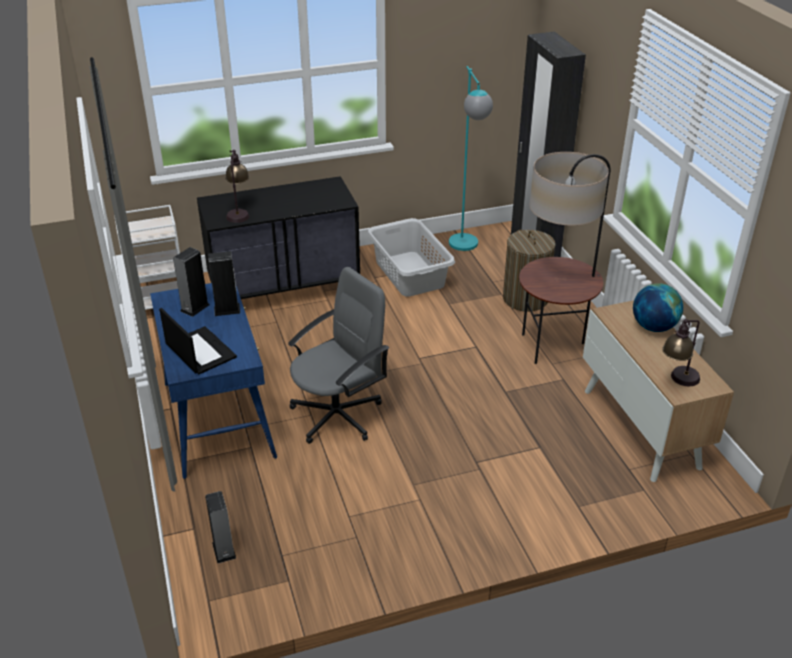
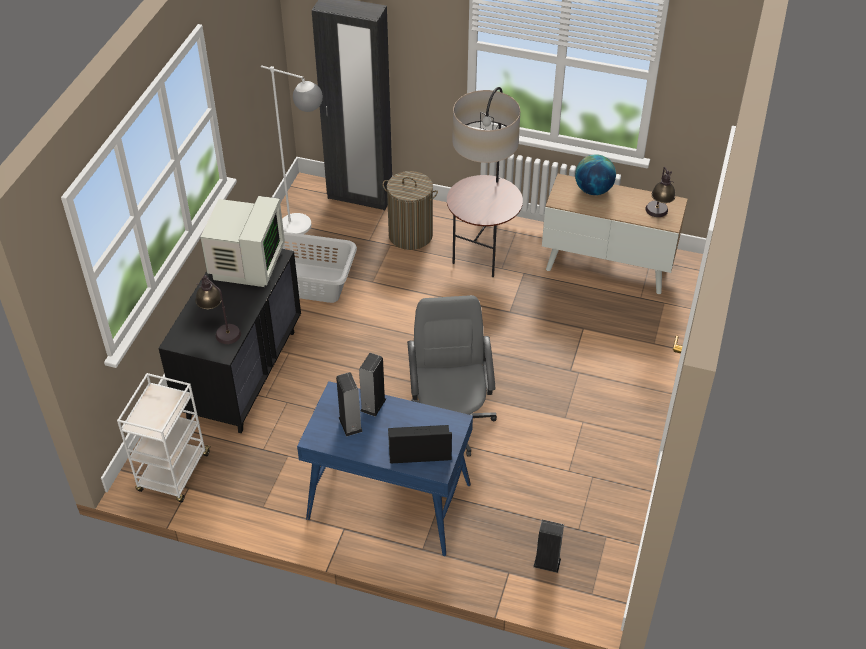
camera: 55 degrees left, 10 degrees up
(318, 194) = (246, 265): none -> monitor
(466, 248) = (306, 228): turquoise floor lamp -> white floor lamp

